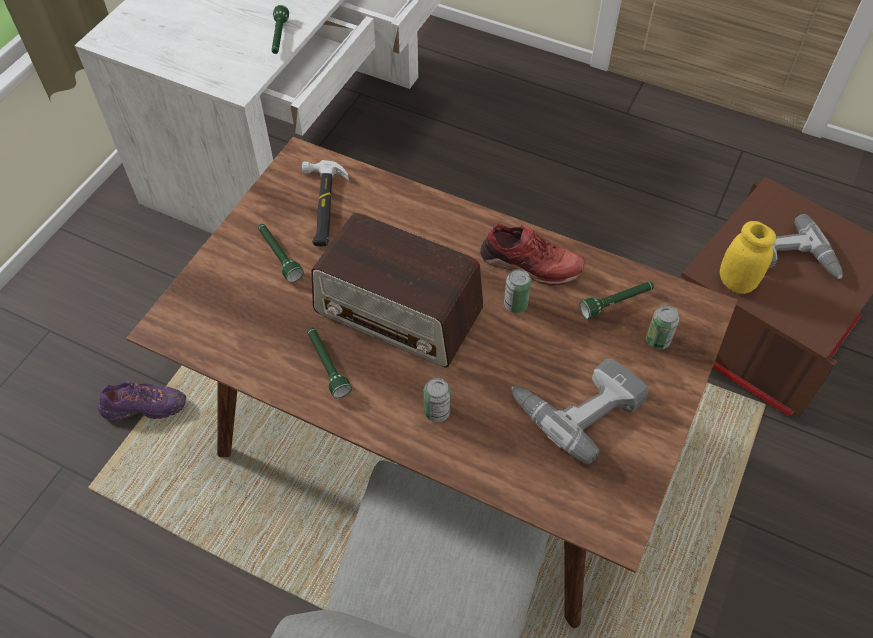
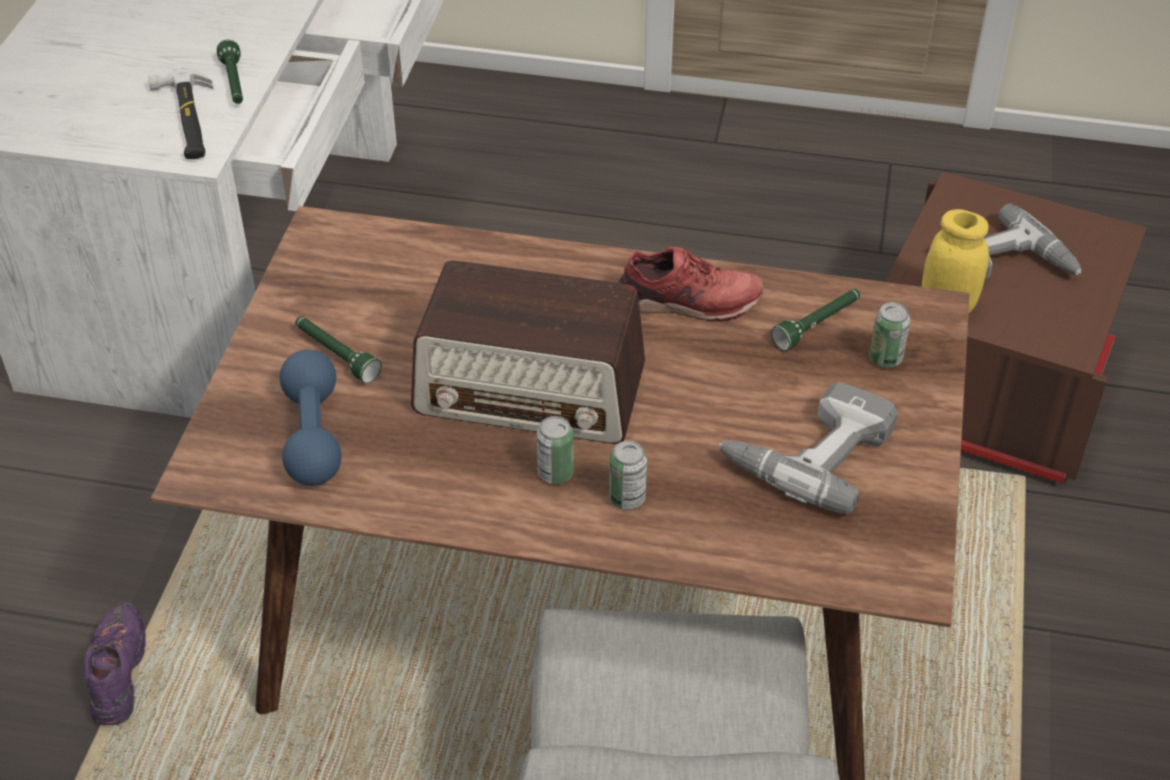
camera: 15 degrees left, 10 degrees down
(145, 408) = (118, 673): purple shoe -> purple shoe turned 75 degrees counterclockwise
(244, 314) = (313, 435): none -> blue dumbbell
(323, 206) = (375, 283): hammer -> hammer (186, 120)
(327, 365) = (455, 473): green flashlight -> none
(515, 304) = (685, 352): can -> can (555, 473)

